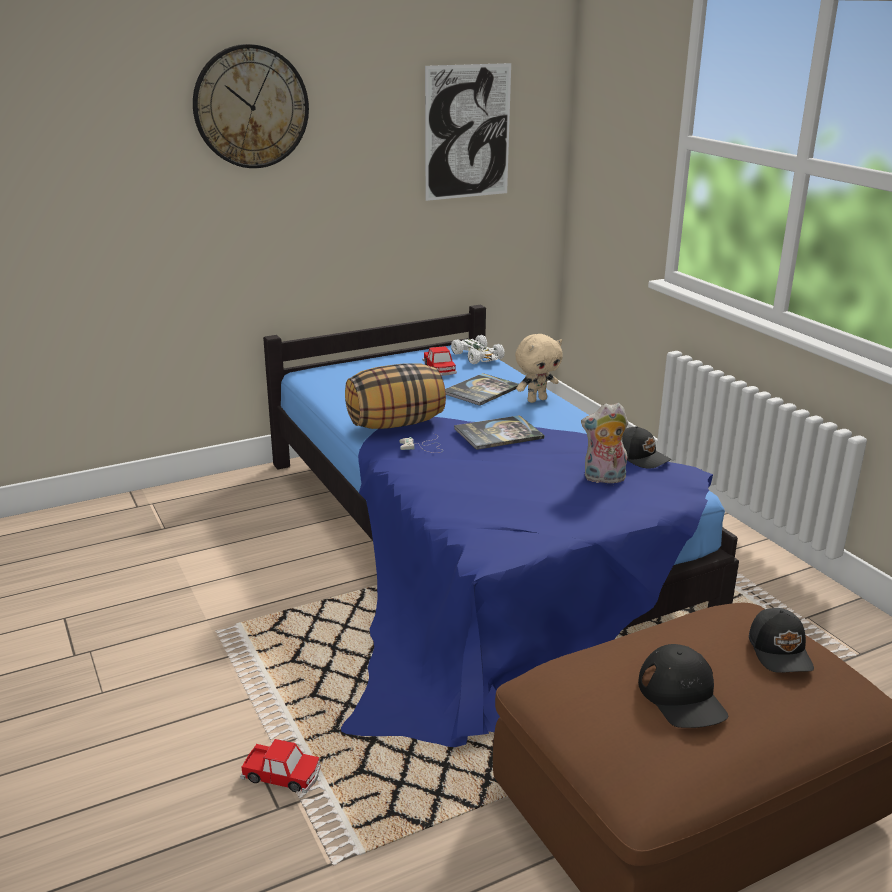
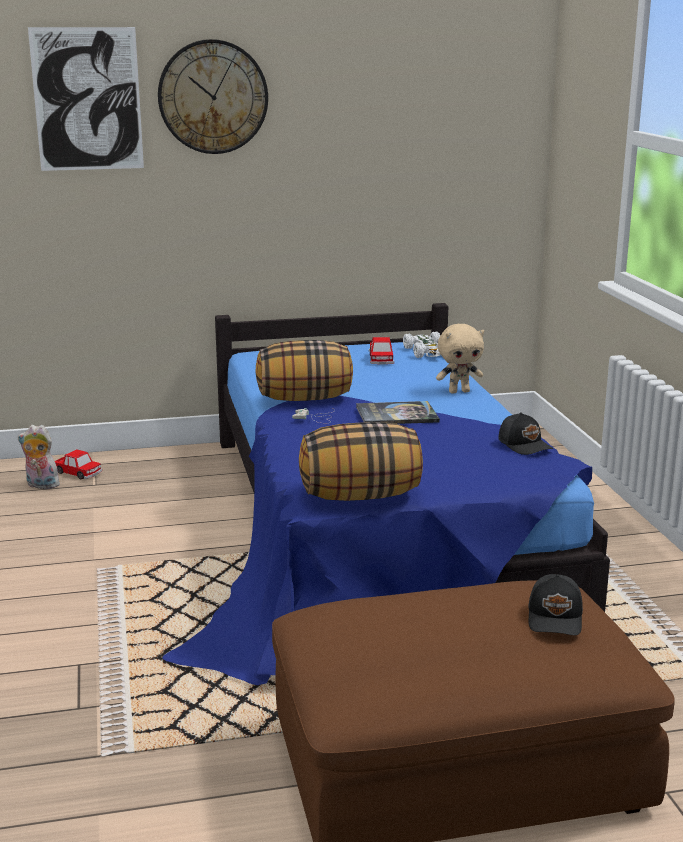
camera: 15 degrees right, 5 degrees down
(282, 775) = (95, 684): toy car -> toy car (78, 472)
(467, 132) = (434, 128): picture -> picture (87, 99)
(481, 390) = (409, 380): book -> none
(527, 537) = (360, 495): none -> pillow
(603, 479) = (473, 459): plush toy -> plush toy (41, 485)
(682, 696) = (429, 638): black cap -> none

